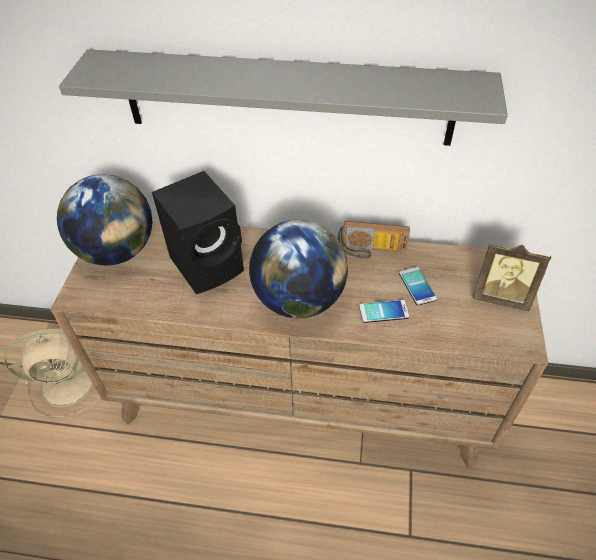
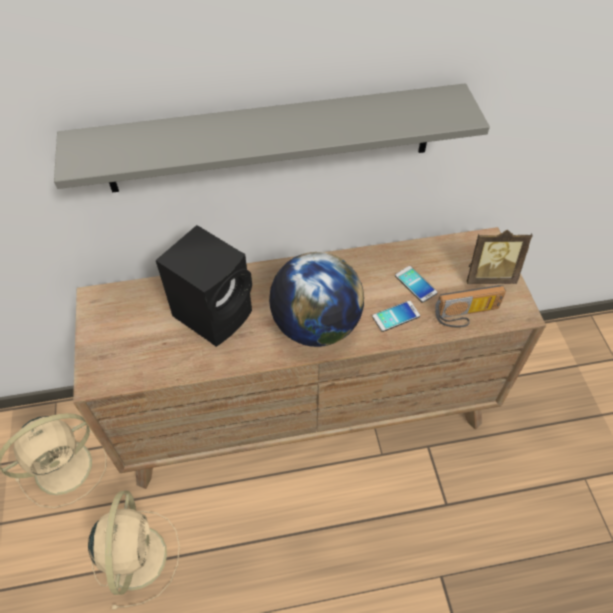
camera: 20 degrees left, 5 degrees up
(95, 481) = (136, 554): none -> beige fan
(117, 251) = (114, 323): globe -> none
(371, 251) = (362, 260): radio -> radio (466, 316)

